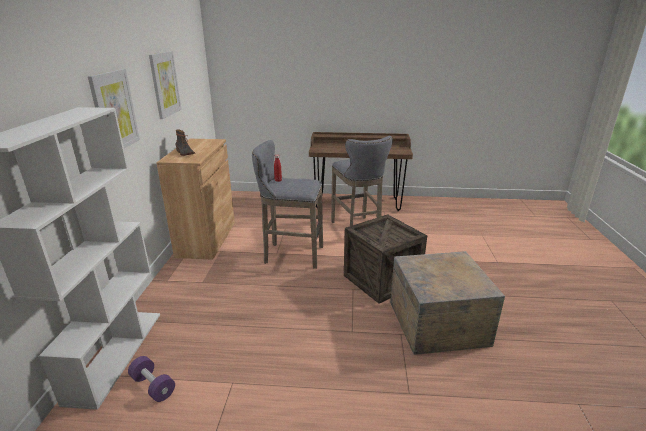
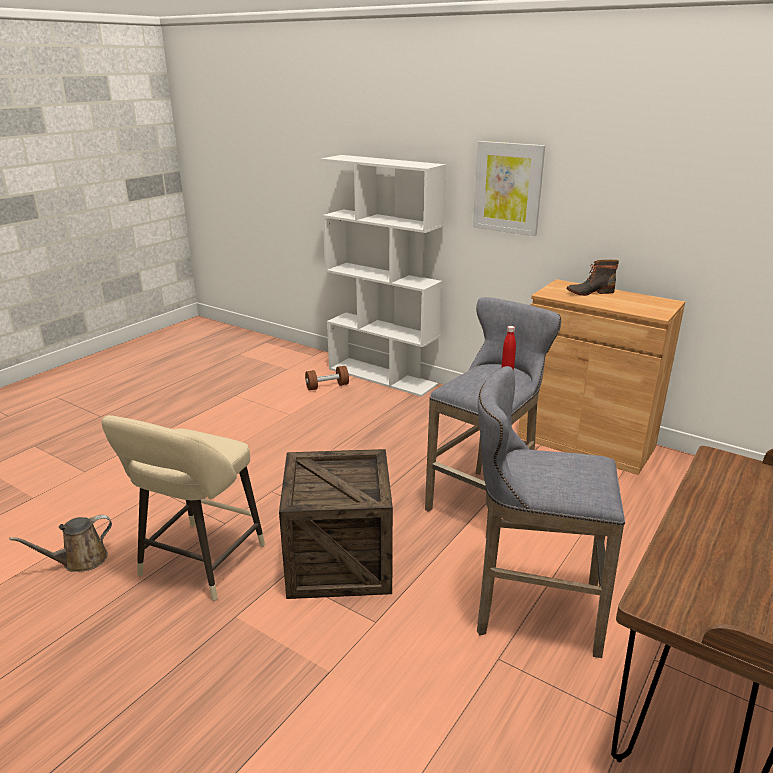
camera: 120 degrees right, 0 degrees up
(153, 386) = (327, 386): purple dumbbell -> brown dumbbell
(165, 84) = (655, 192): picture -> none
(439, 323) = (198, 565): crate -> beige stool
(501, 378) = (80, 561): none -> brown watering can

